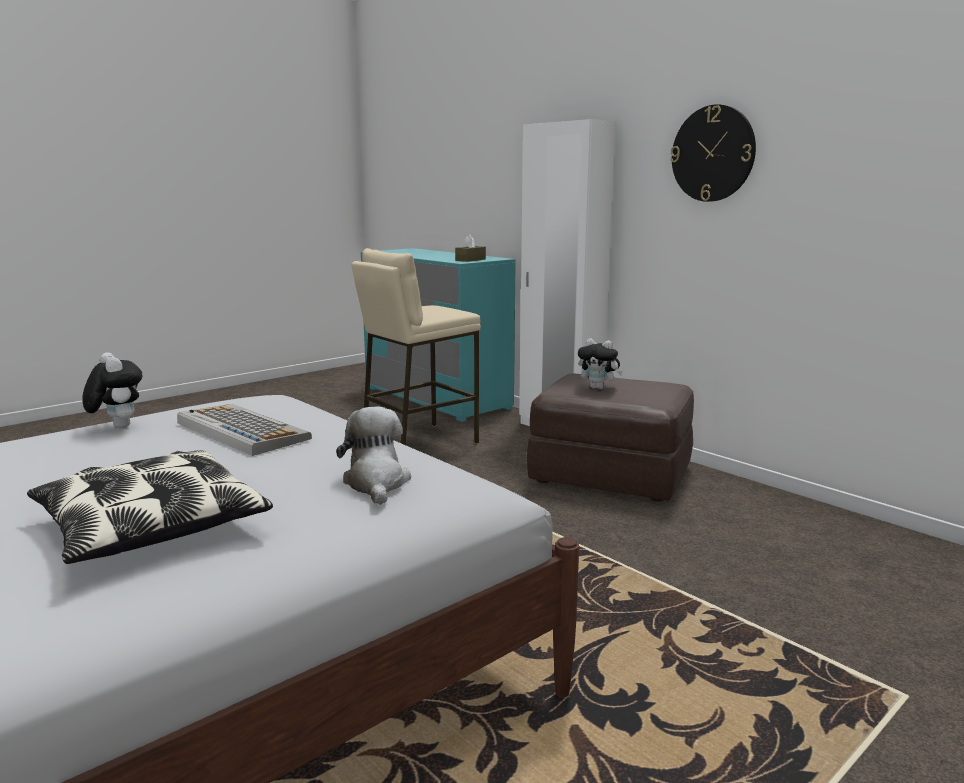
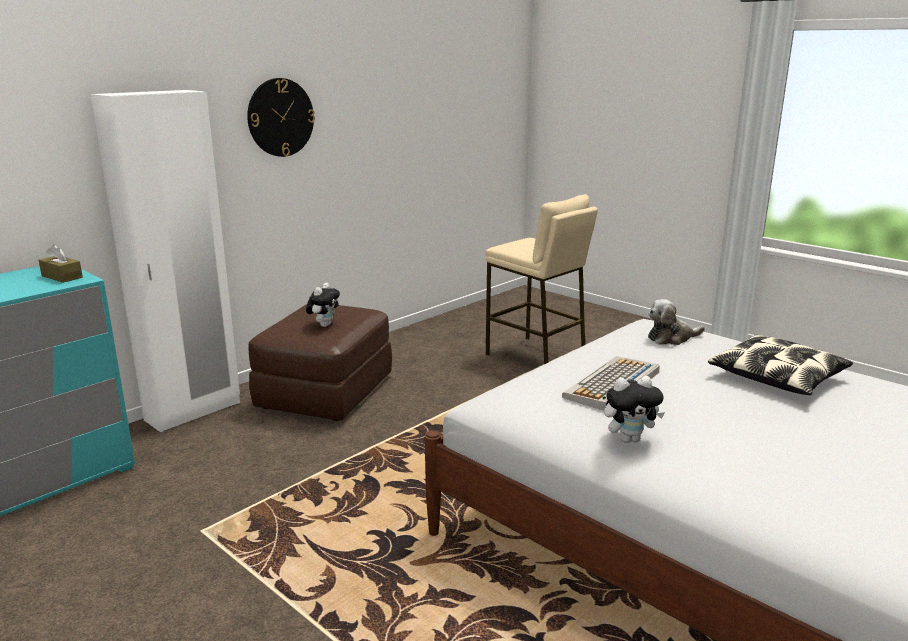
camera: 95 degrees left, 5 degrees up
(117, 427) = (629, 439): plush toy -> plush toy turned 150 degrees counterclockwise
(418, 443) = (203, 491): beige stool -> beige stool (536, 357)

